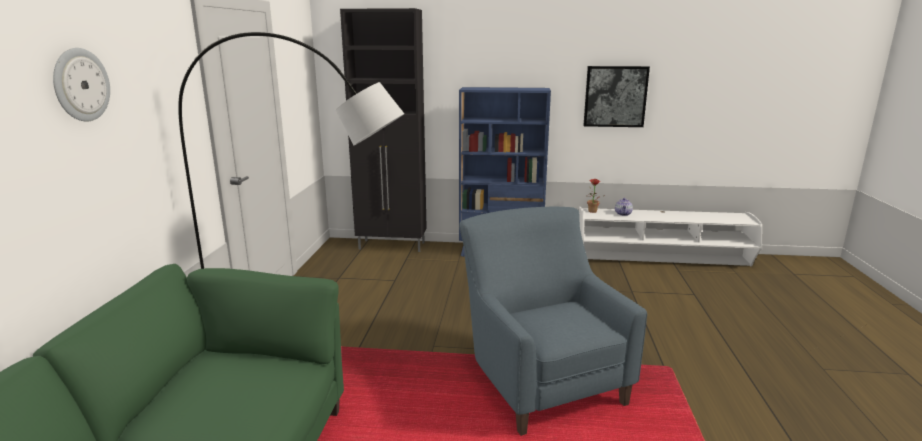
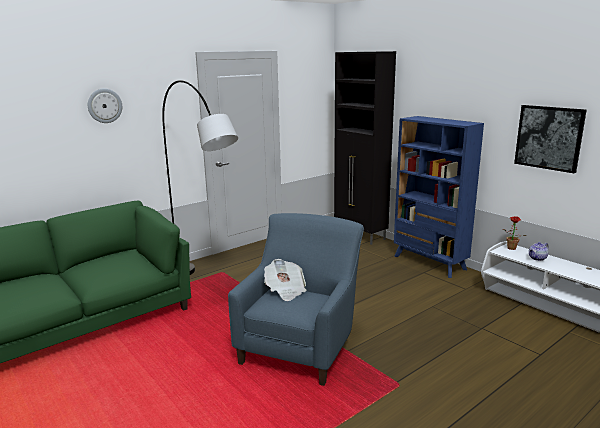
camera: 45 degrees right, 0 degrees up
(537, 313) = (285, 290): none -> newspaper

